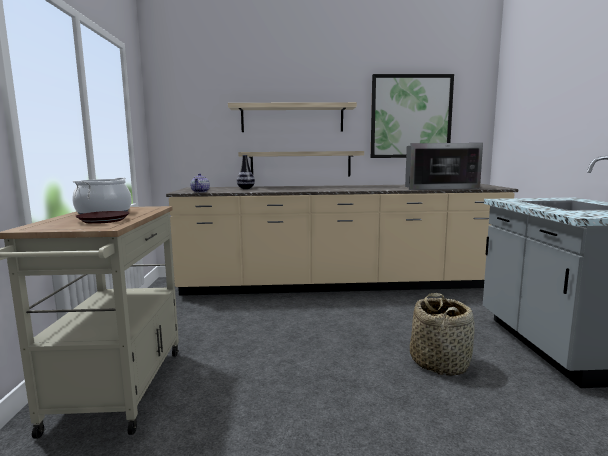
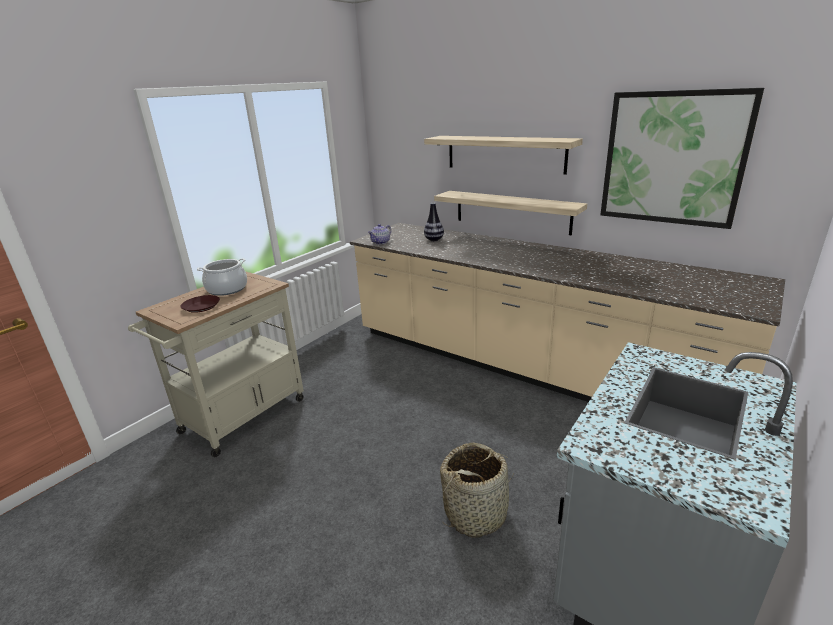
camera: 40 degrees right, 15 degrees up
(437, 187) = (655, 285): microwave -> none

